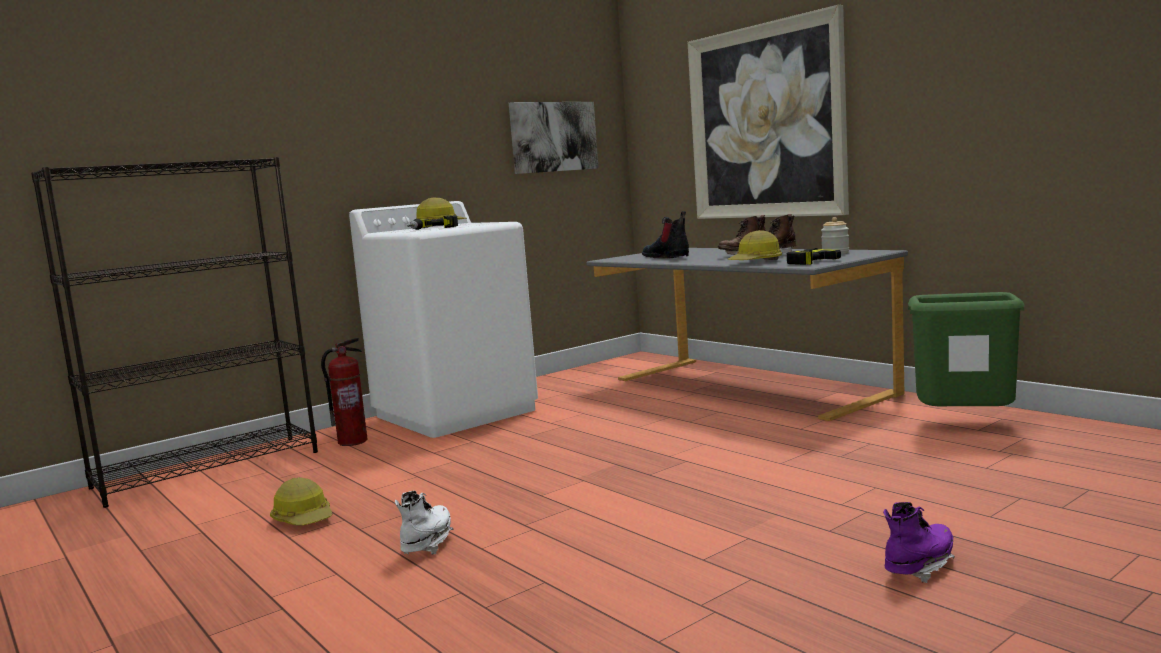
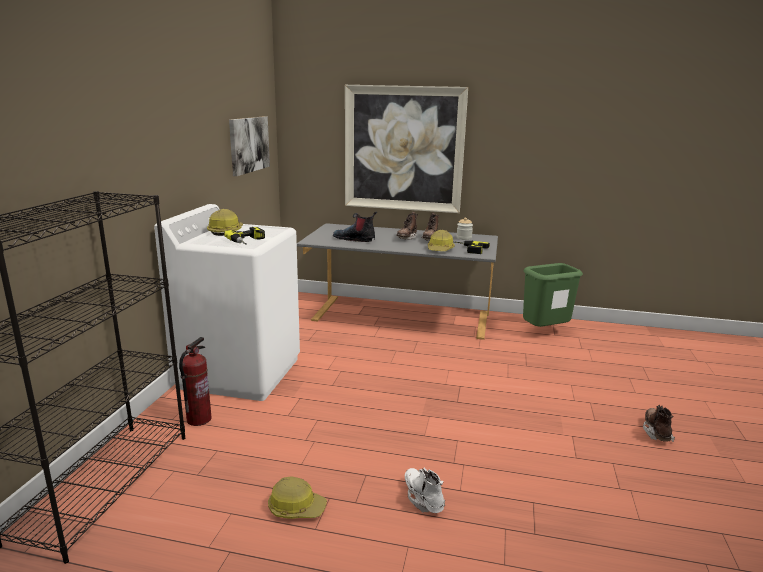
camera: 40 degrees left, 10 degrees up
(919, 567) = (656, 432): purple boot -> brown boot

